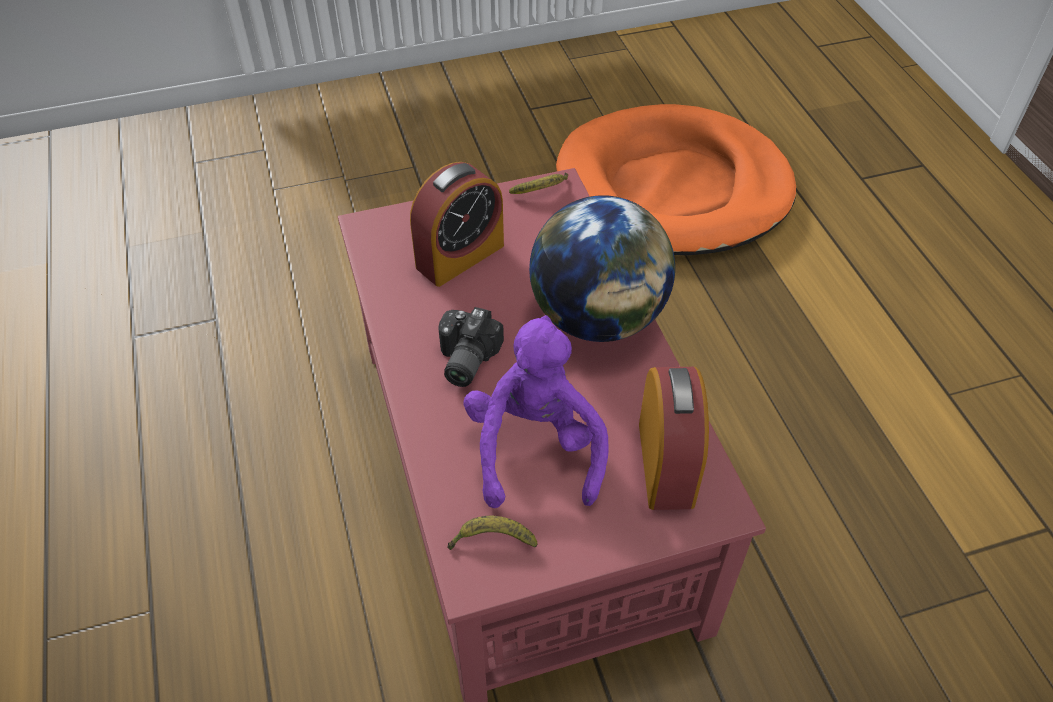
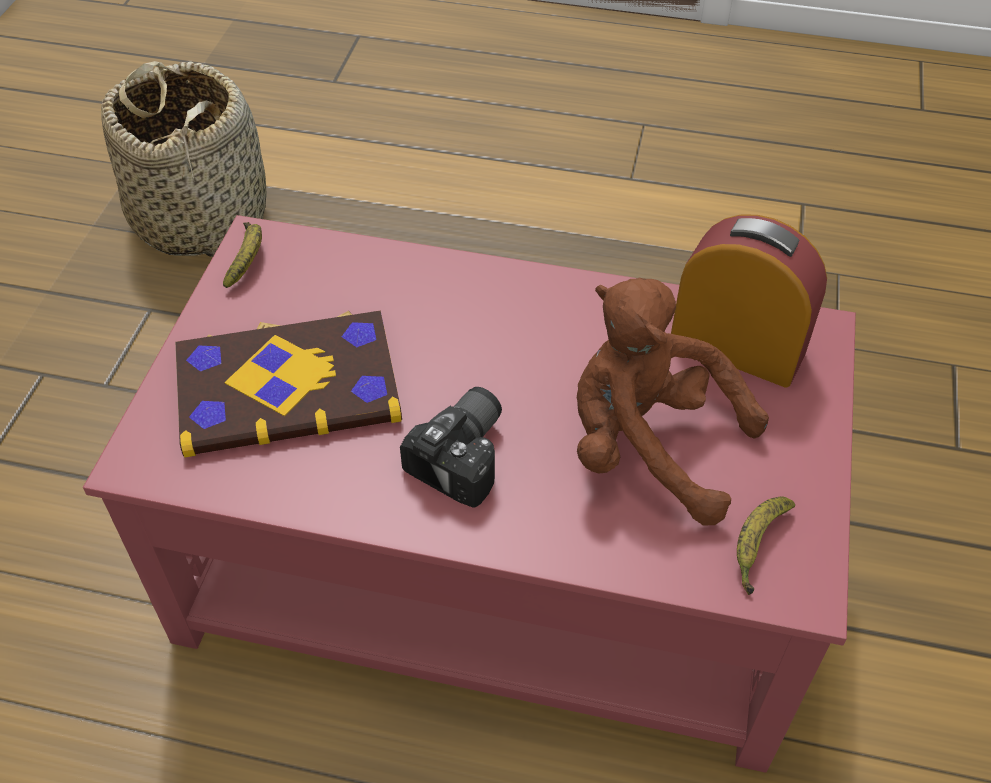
camera: 60 degrees left, 0 degrees up
(460, 256) = (288, 385): alarm clock -> book
(463, 360) = (466, 457): camera -> camera turned 105 degrees counterclockwise
(535, 447) = (648, 447): purple plush toy -> brown plush toy
(597, 318) = (495, 305): globe -> none
(673, 188) = (202, 217): orange dog bed -> basket

